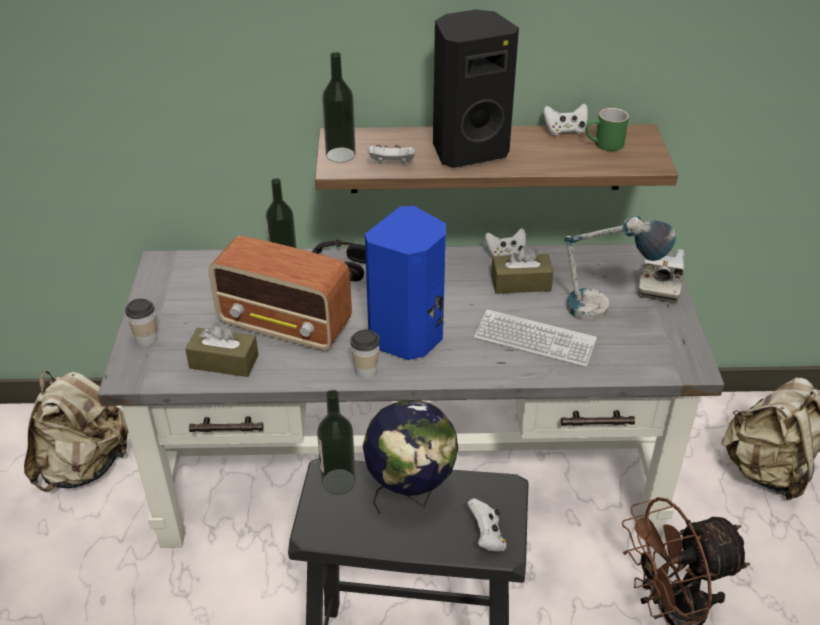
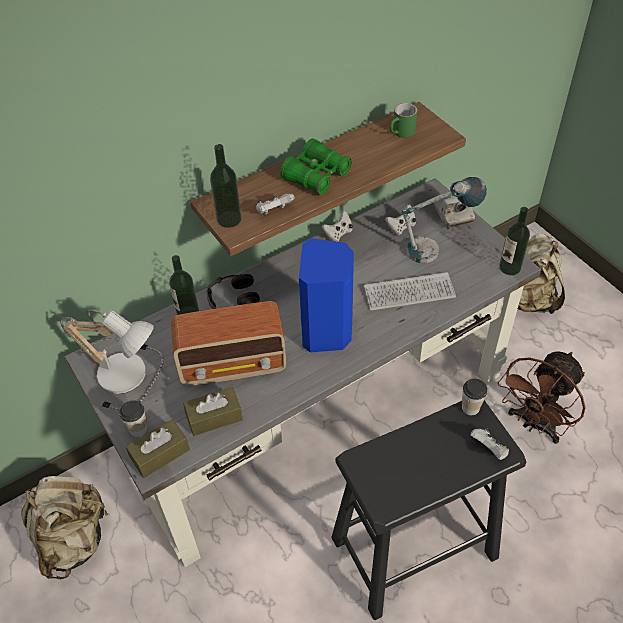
camera: 30 degrees left, 10 degrees up
(183, 286) = (127, 370): none -> table lamp
(338, 481) = (369, 463): bottle -> bottle (510, 267)
(366, 371) = (320, 372): cup -> cup (470, 407)
(410, 494) = (421, 446): globe -> none
(468, 150) = (316, 176): black speaker -> green binoculars
(520, 283) = (366, 253): brown tissue box -> brown tissue box (160, 454)
(564, 131) = (366, 131): white game controller -> white game controller (401, 227)

